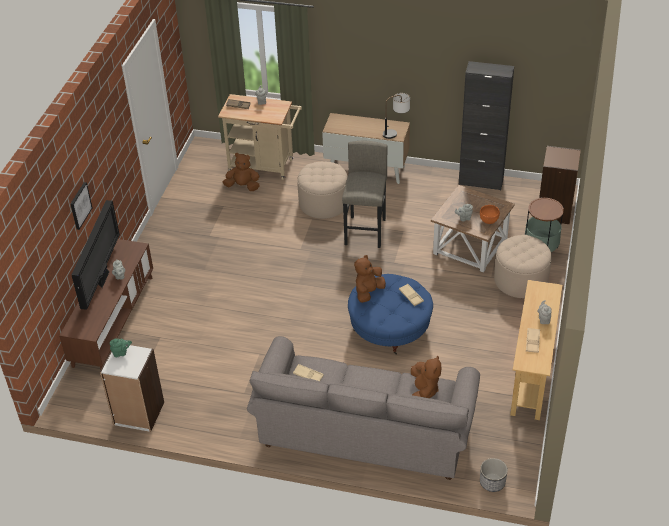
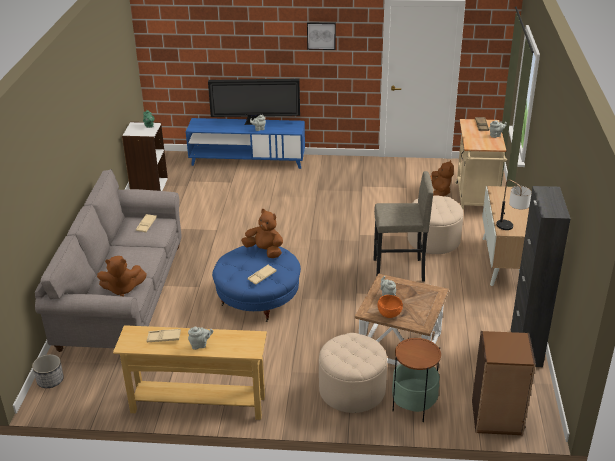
camera: 80 degrees right, 10 degrees down
(80, 205) = (263, 54): picture -> picture (321, 35)
(113, 321) = (247, 160): brown tv stand -> blue tv stand

